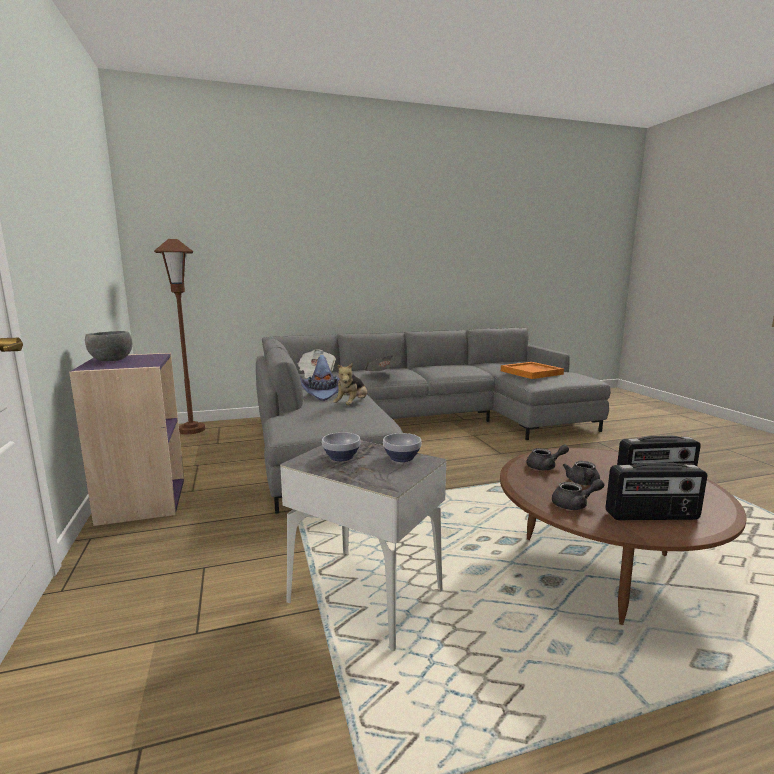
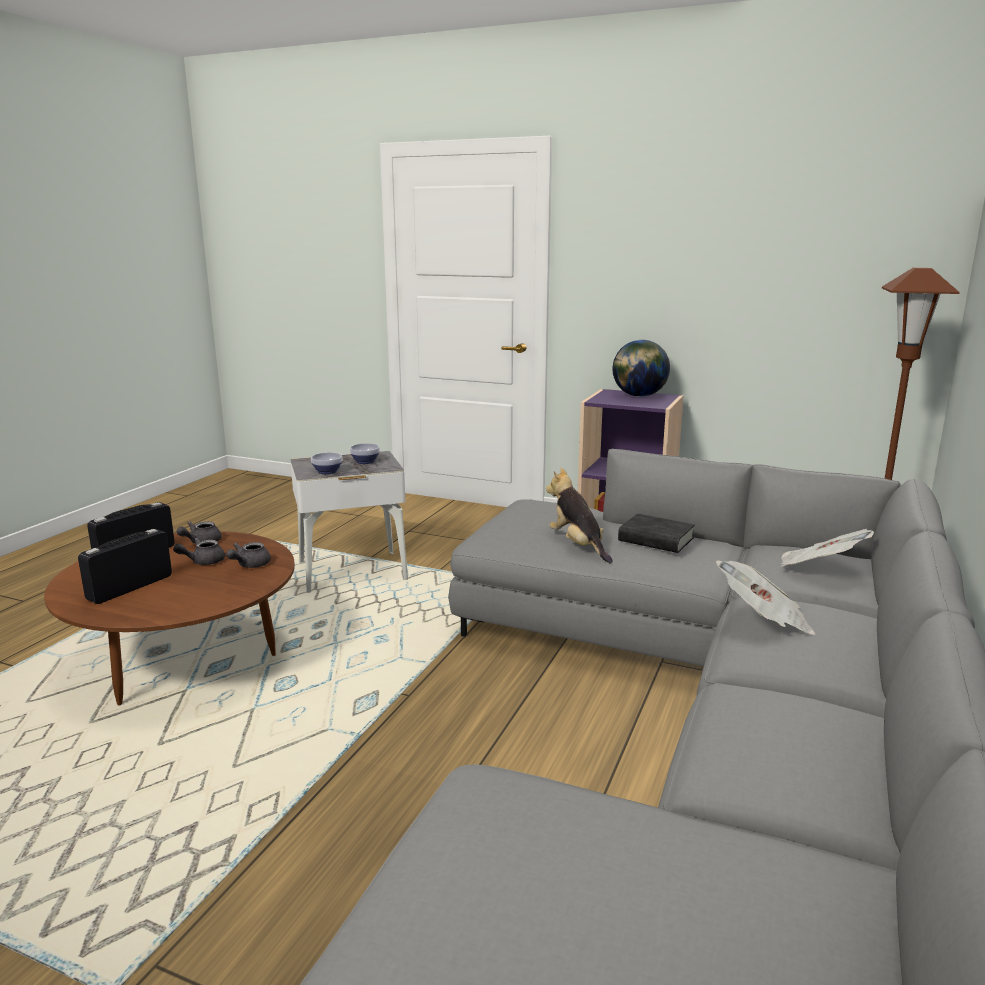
camera: 130 degrees right, 5 degrees up
(112, 361) = (639, 396): grey bowl -> globe
(323, 393) = (655, 540): purple hat -> black book
(532, 372) = (565, 845): orange tray -> none
(583, 483) = (203, 562): grey teapot -> grey teapot turned 90 degrees counterclockwise

